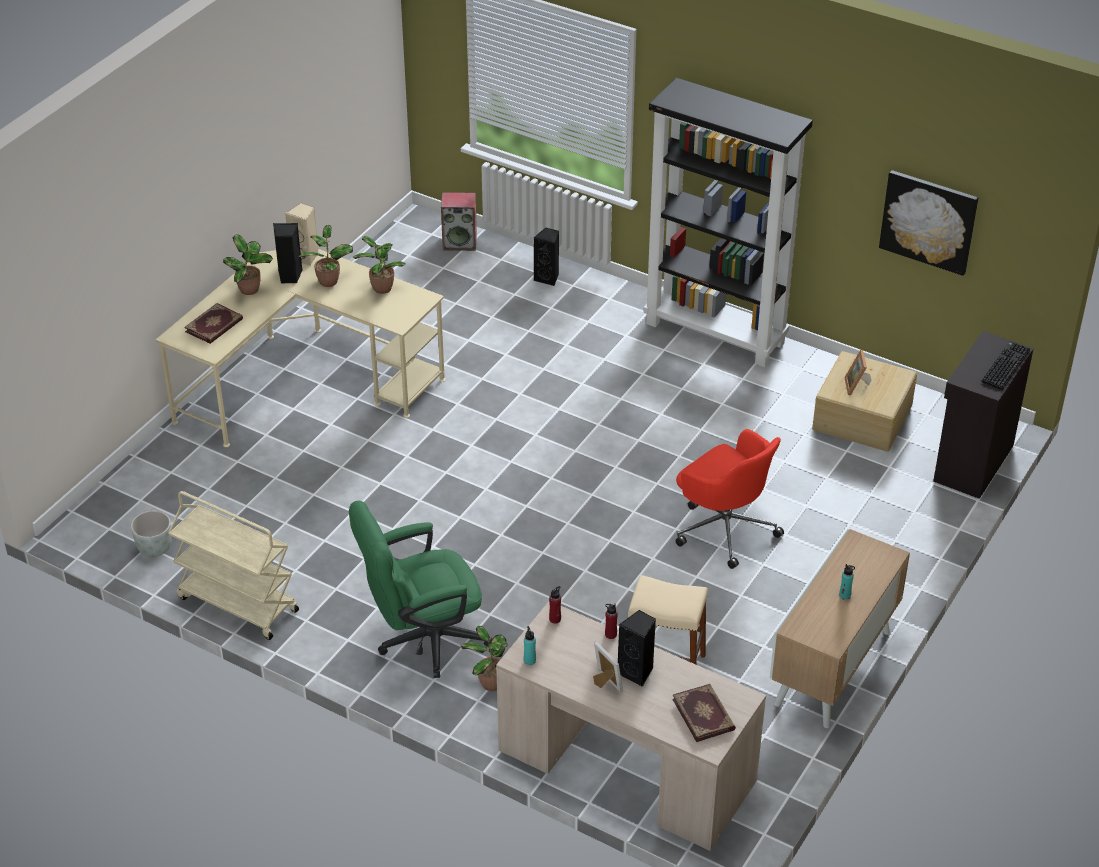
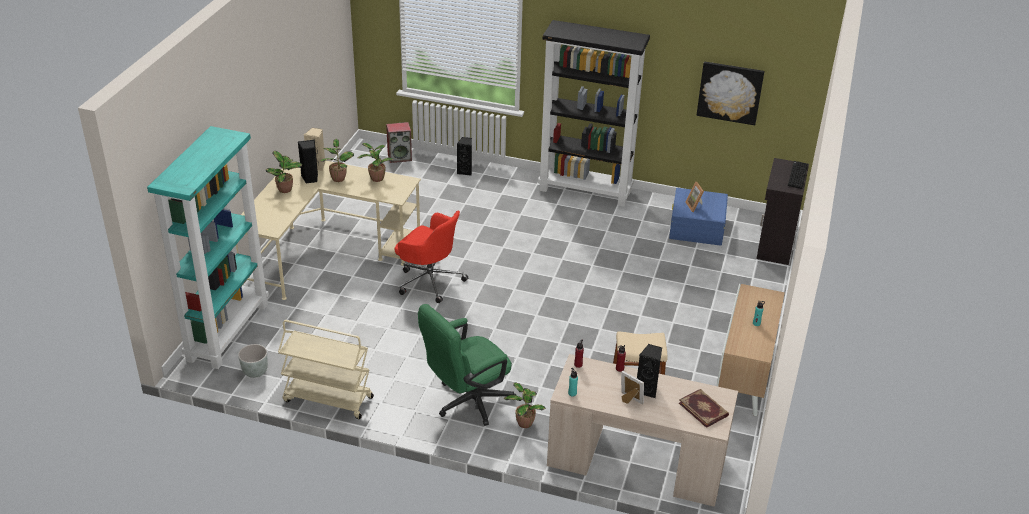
camera: 15 degrees left, 5 degrees down
(137, 483) = (227, 331): none -> turquoise bookcase
(214, 326) = (269, 214): book -> none
(724, 527) = (639, 303): red office chair -> red office chair (429, 280)
(862, 417) = (696, 227): beige storage box -> blue storage box

